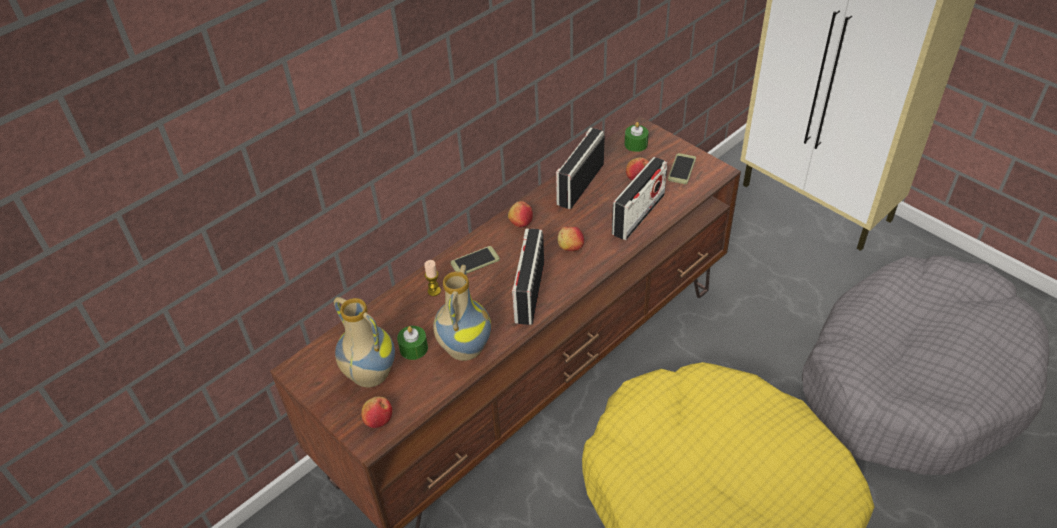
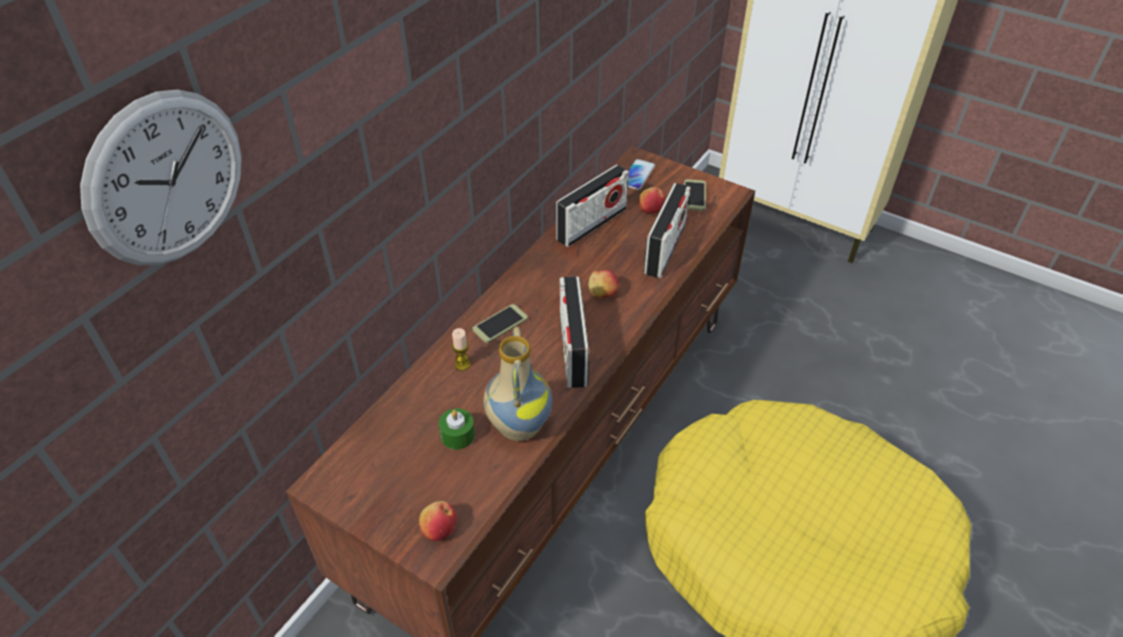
camera: 15 degrees left, 0 degrees up
(185, 122) = (167, 180): none -> wall clock
(369, 376) = (413, 478): vase -> none
(521, 222) = (539, 273): apple -> none
(580, 184) = (591, 224): radio -> radio turned 150 degrees counterclockwise
(636, 144) = (637, 175): green candle -> phone
(913, 380) = (943, 386): grey dog bed -> none

